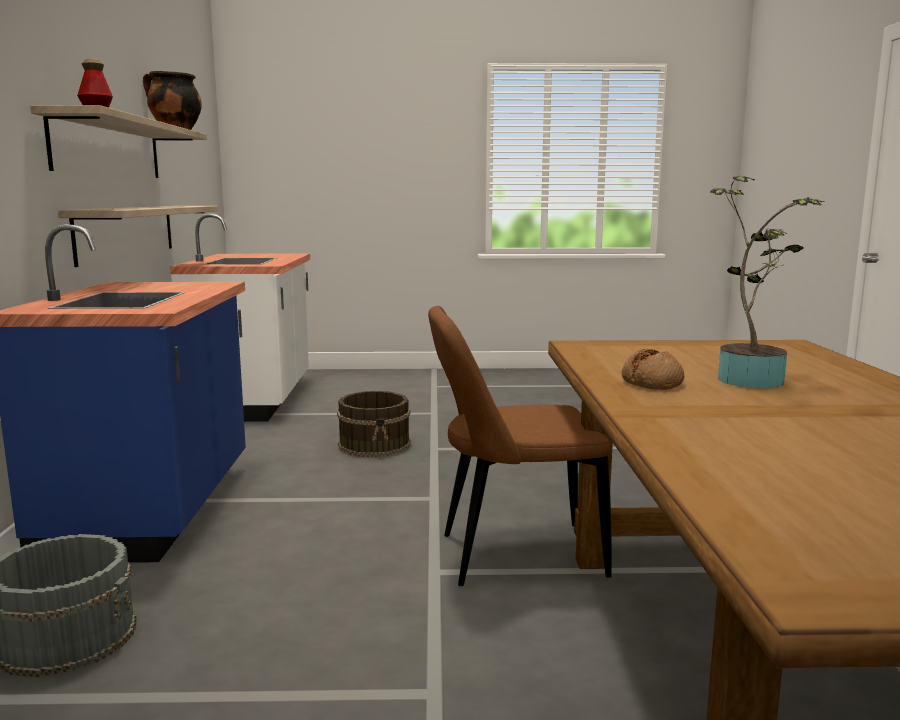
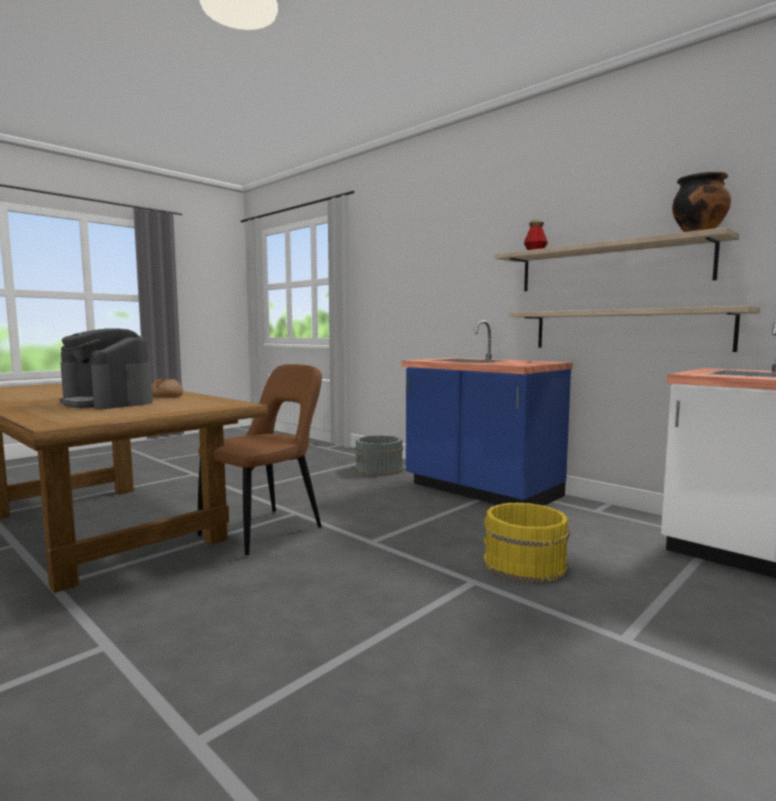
camera: 135 degrees right, 5 degrees down
(375, 444) = (524, 564): brown bucket -> yellow bucket
(751, 378) = (108, 402): potted plant -> coffee machine

